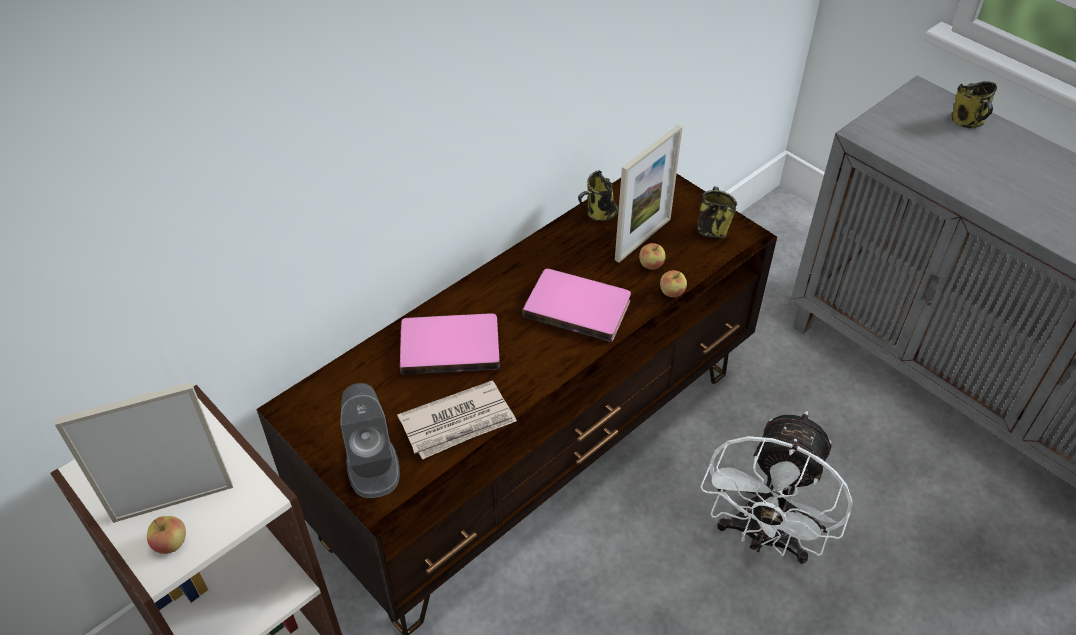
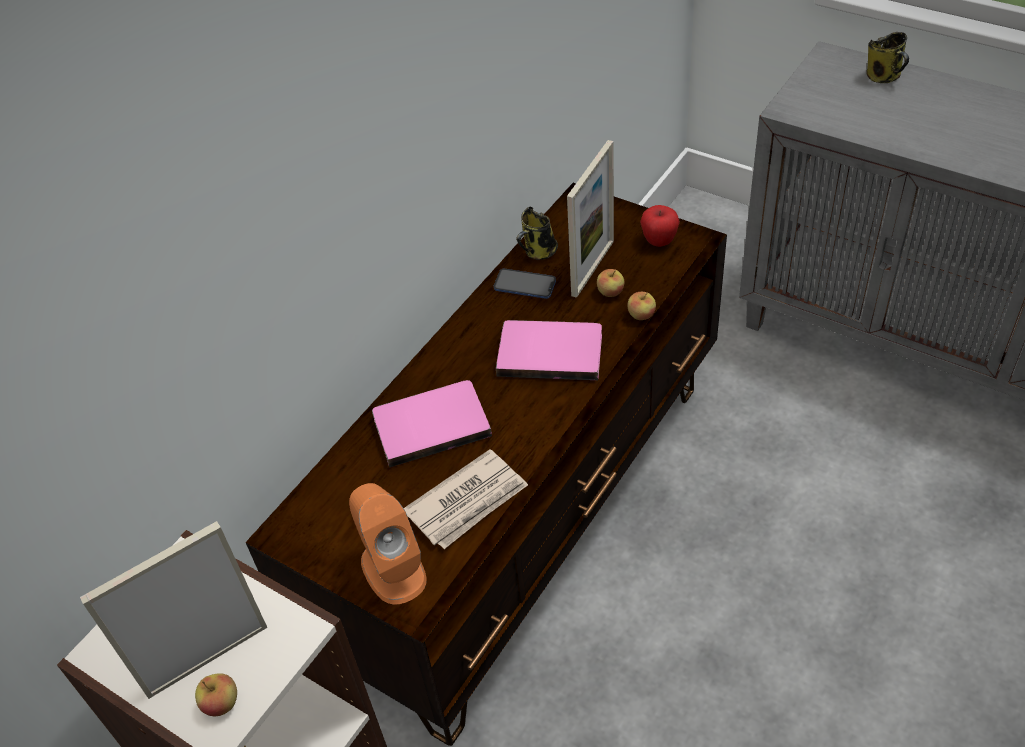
camera: 10 degrees left, 0 degrees up
(372, 465) = (393, 569): grey speaker -> orange speaker
(576, 240) = (525, 285): none -> phone
(711, 229) = (659, 241): mug -> apple
(763, 538) = (783, 546): white fan -> none

